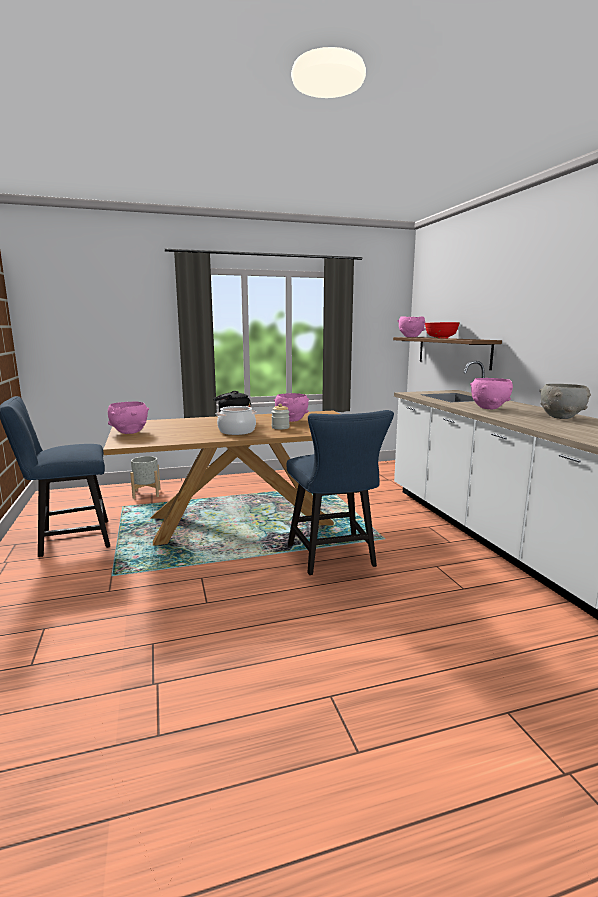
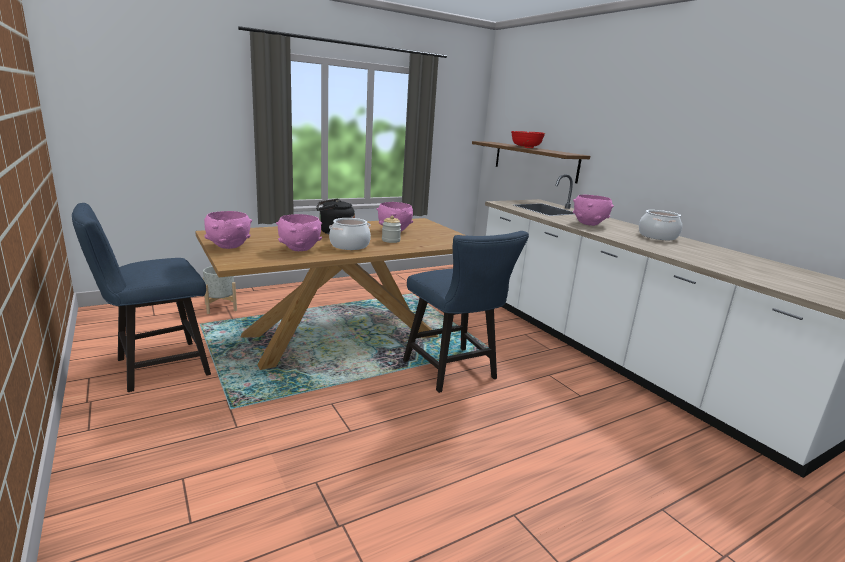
camera: 15 degrees left, 5 degrees up
(411, 337) = (489, 142): pink bowl -> pink bowl (300, 249)
(561, 417) = (658, 236): grey bowl -> cooking pot

